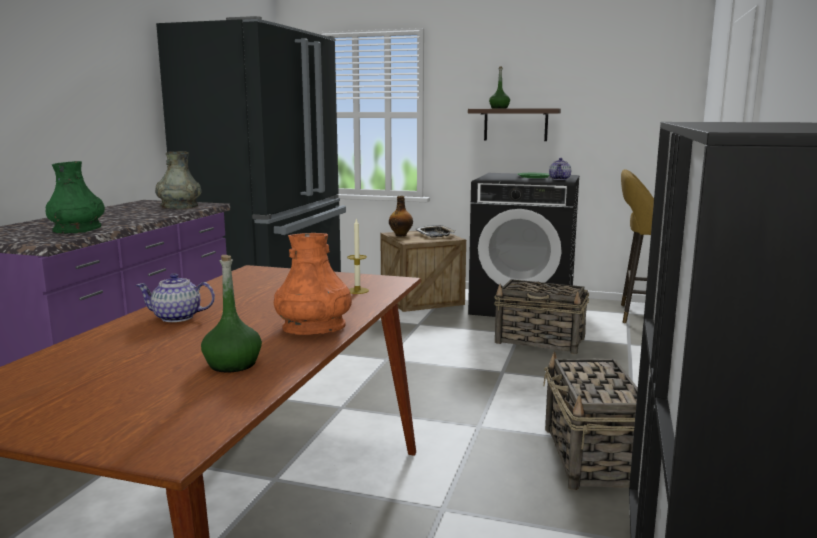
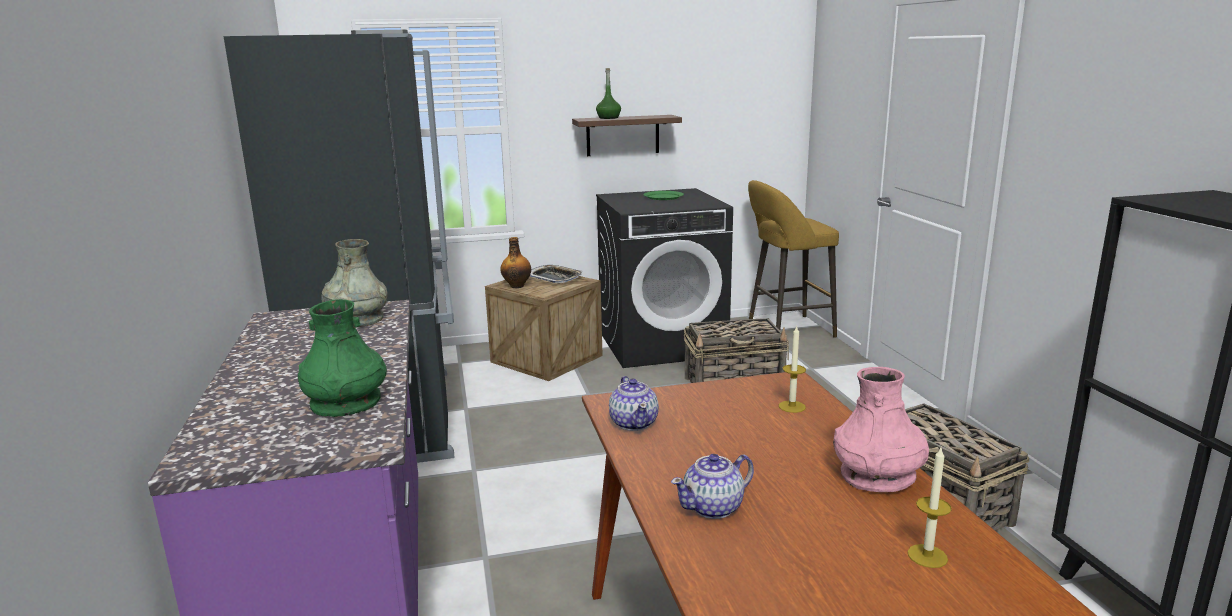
camera: 30 degrees left, 5 degrees up
(233, 364) = (927, 556): green bottle -> candle
(314, 328) = (877, 476): orange vase -> pink vase
(559, 179) = (699, 199): teapot -> teapot (634, 423)

